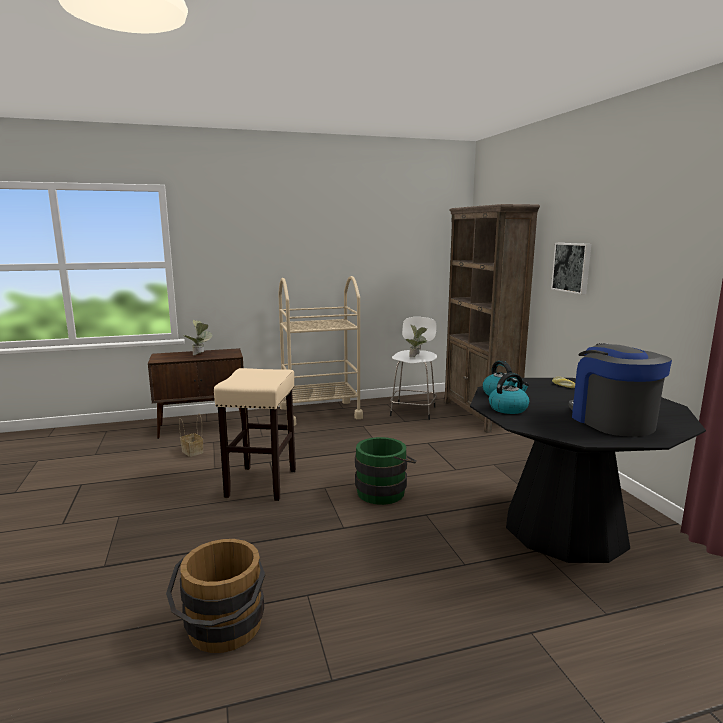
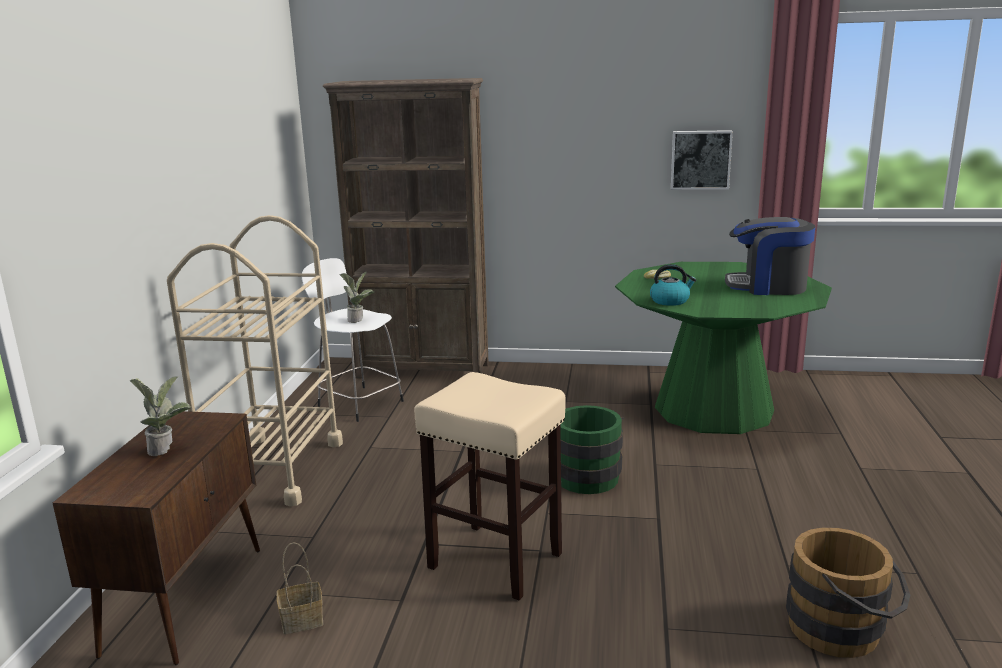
camera: 65 degrees left, 5 degrees up
(508, 408) = (717, 307): kettle -> none
(565, 528) = (713, 409): black dining table -> green dining table
(572, 267) = (549, 152): picture -> picture (700, 159)

